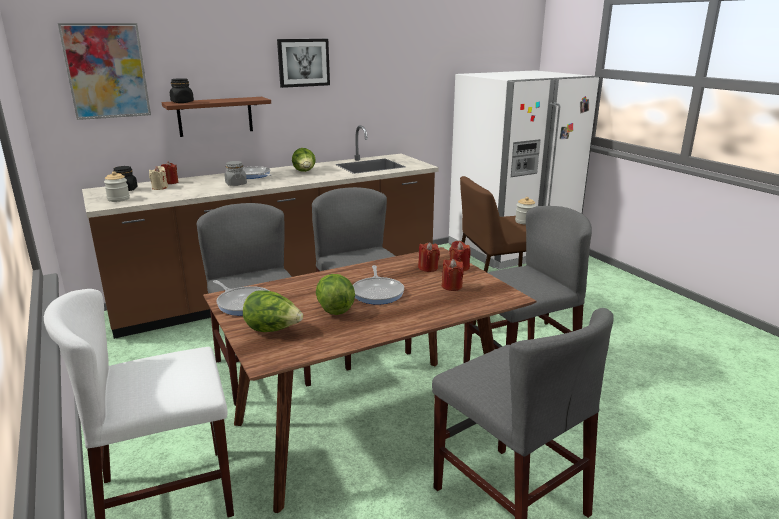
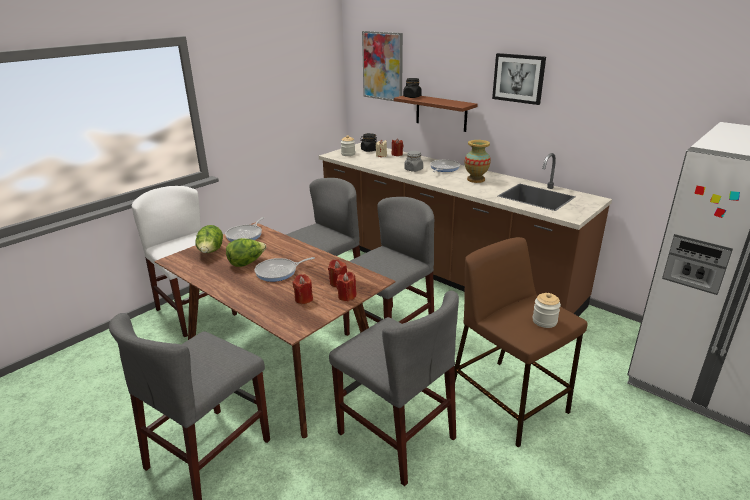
camera: 70 degrees right, 5 degrees up
(304, 172) = (476, 180): lettuce -> vase

